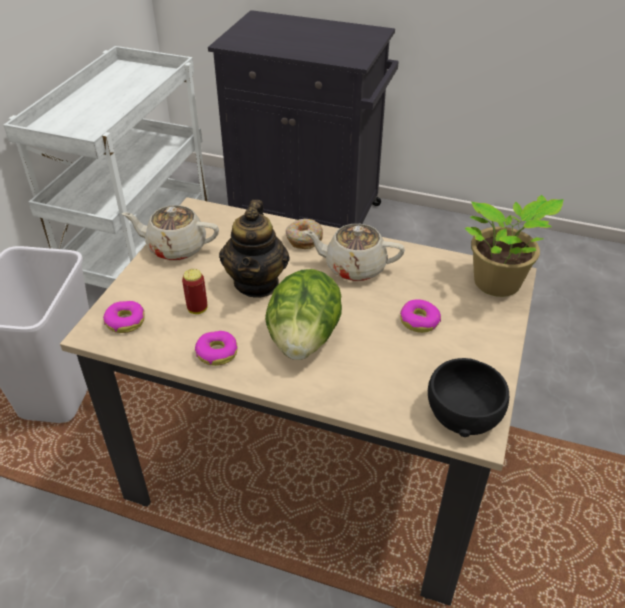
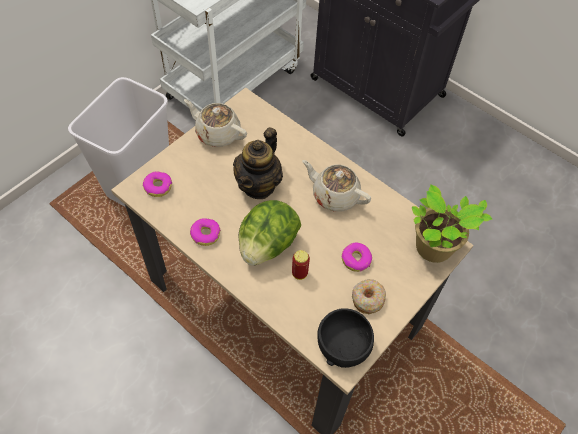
camera: 20 degrees right, 15 degrees up
(197, 309) = (208, 193): can -> can (299, 273)
(304, 239) = (311, 156): donut -> donut (367, 299)

